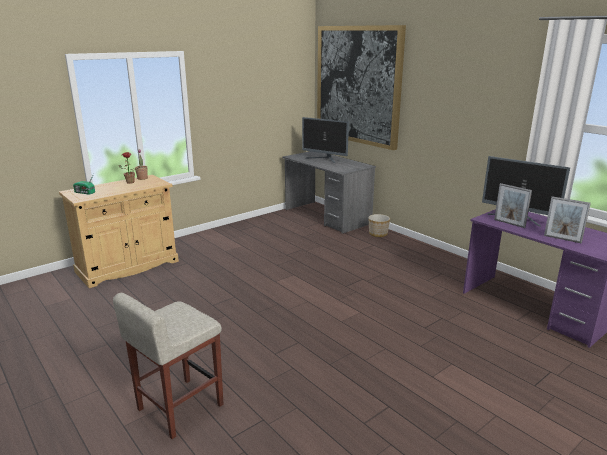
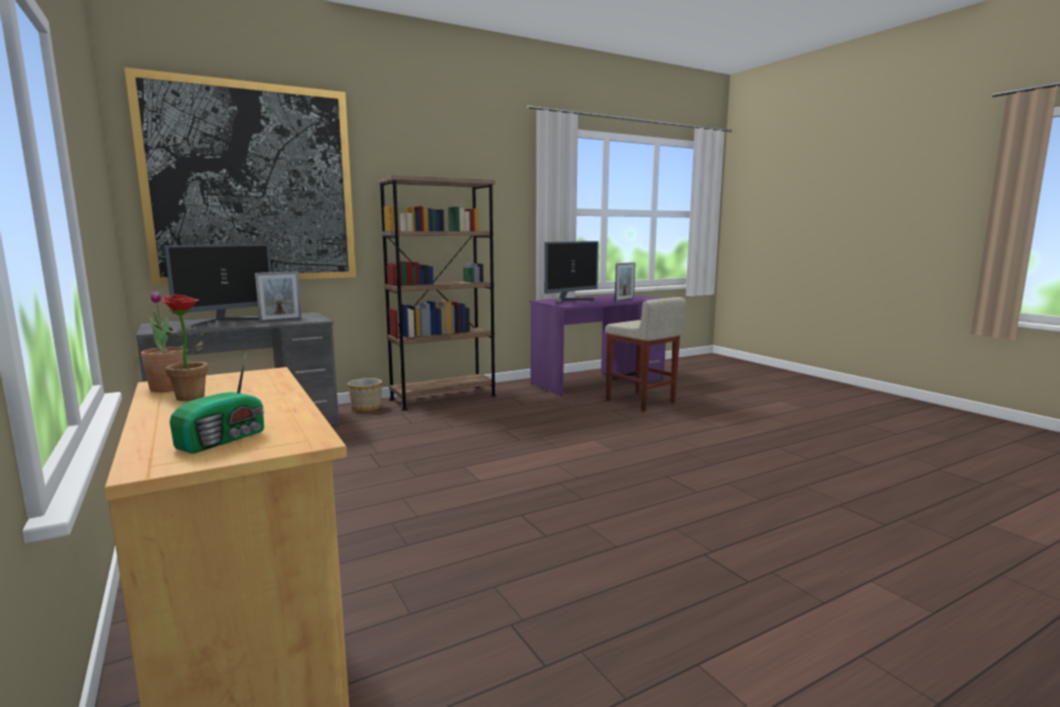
camera: 80 degrees left, 10 degrees down
(179, 407) = (855, 562): beige stool -> beige stool (641, 401)
(419, 251) = (443, 397): none -> brown bookcase
(509, 223) = (583, 303): picture frame -> picture frame (280, 320)

